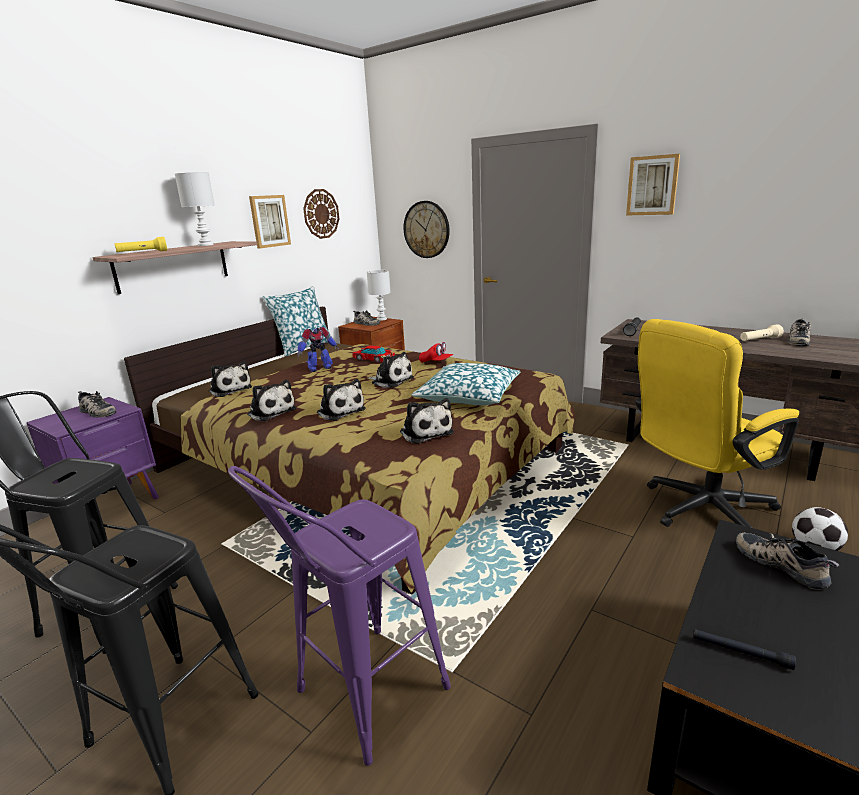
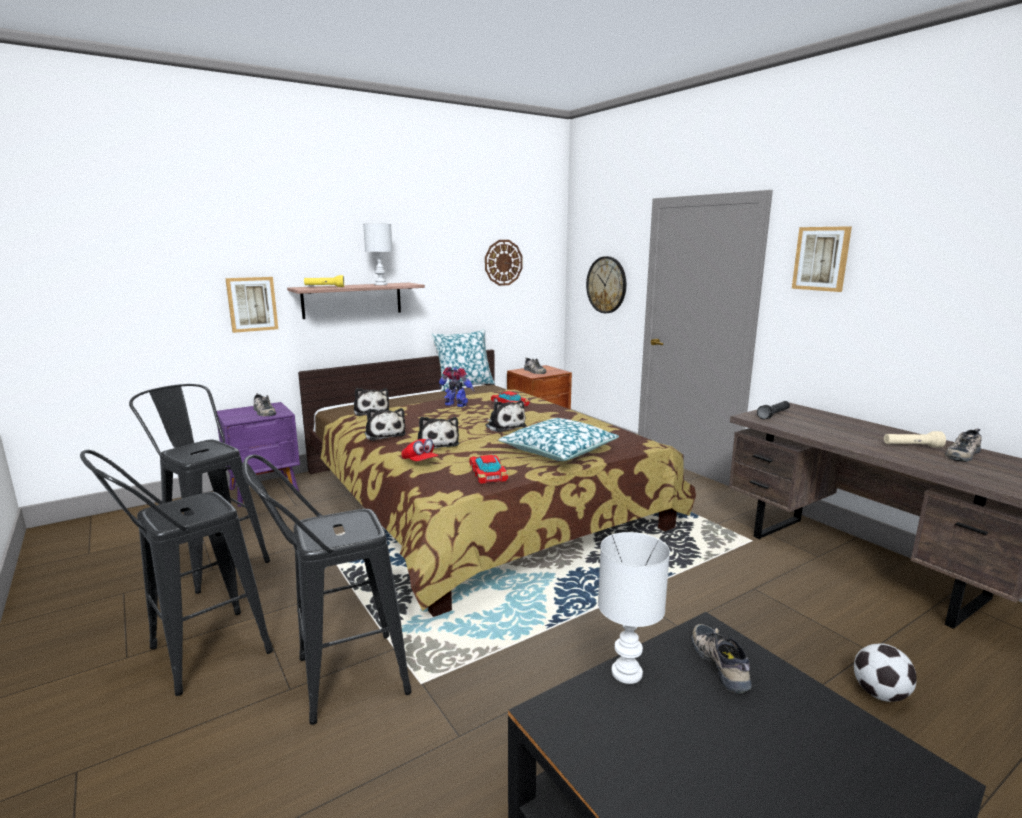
camera: 20 degrees right, 5 degrees down
(269, 221) = (448, 267): picture -> picture (252, 304)
(319, 368) = (456, 405): toy robot -> toy robot turned 150 degrees counterclockwise
(359, 699) = (338, 679): purple stool -> black stool
(381, 319) = (552, 369): white table lamp -> white table lamp (625, 673)
(425, 432) = (488, 474): plush toy -> toy car
(436, 362) = (562, 416): red cap -> red cap (420, 462)
(699, 510) = (774, 622): yellow office chair -> none
(740, 652) = (596, 713): black flashlight -> none

